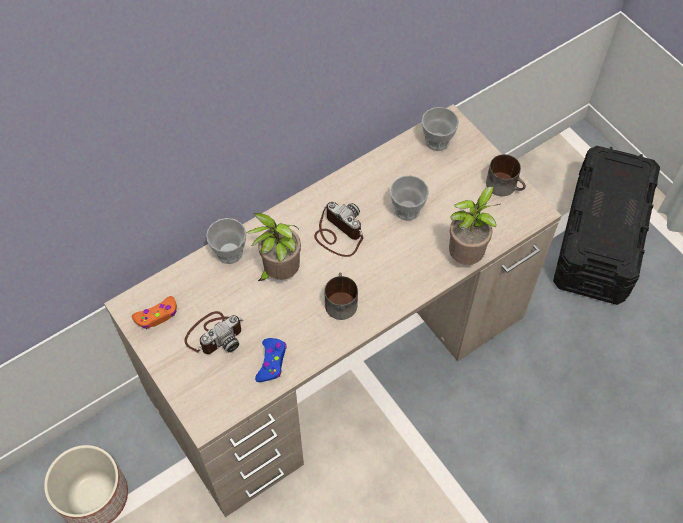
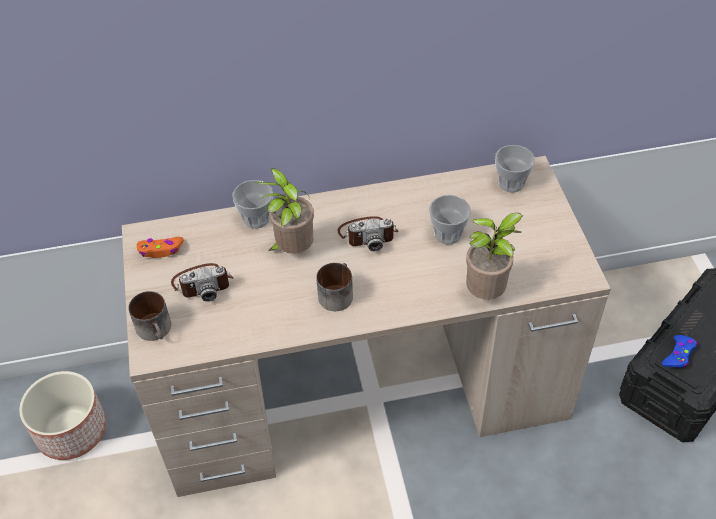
camera: 25 degrees right, 10 degrees down
(271, 362) = (241, 325): blue game controller -> blue game controller (678, 355)
(338, 234) = (368, 234): camera -> camera turned 105 degrees clockwise
(505, 185) = (562, 242): mug -> mug (157, 329)

